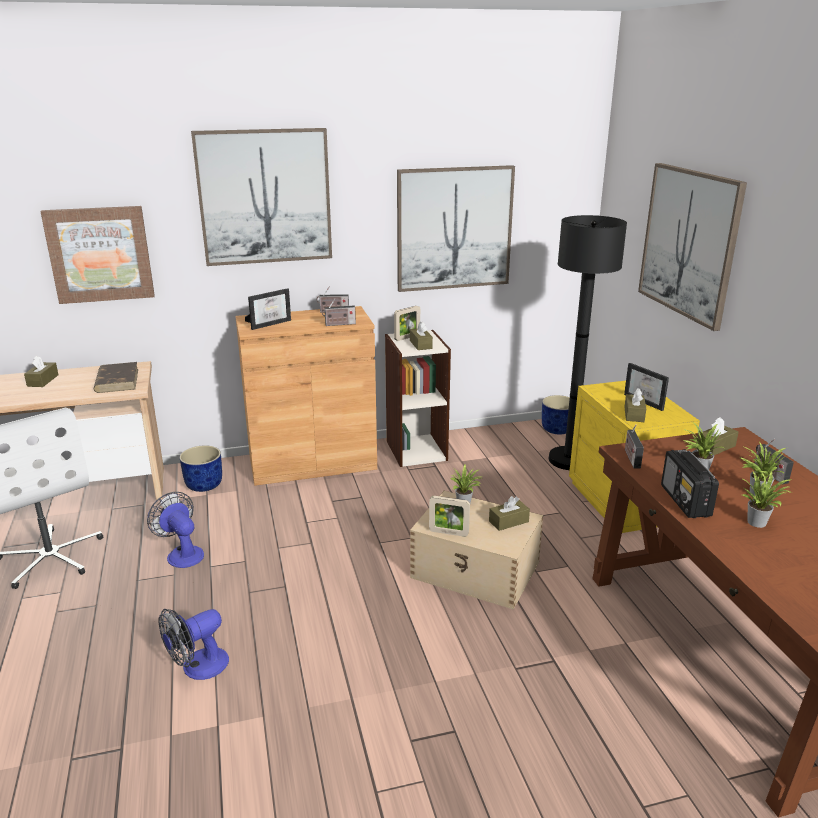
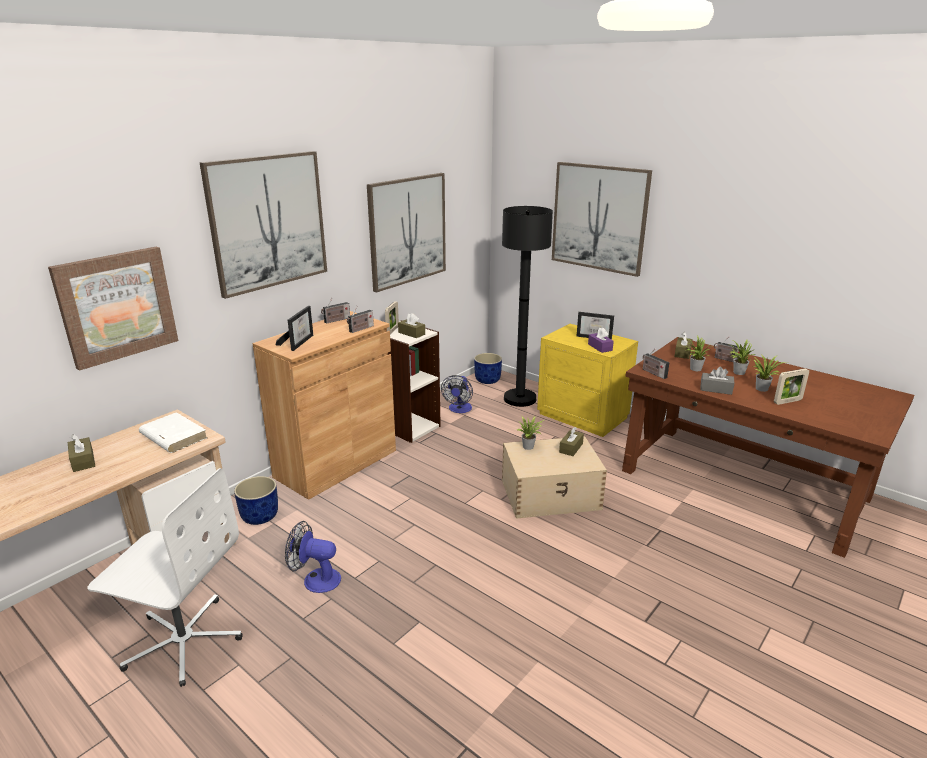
camera: 35 degrees left, 0 degrees up
(117, 380) = (173, 436): brown book -> white book
(198, 668) = (447, 656): fan -> fan (459, 409)
(448, 533) = (545, 470): picture frame -> picture frame (787, 401)
(634, 414) = (600, 347): brown tissue box -> purple tissue box
(685, 501) = (716, 389): radio -> grey tissue box

